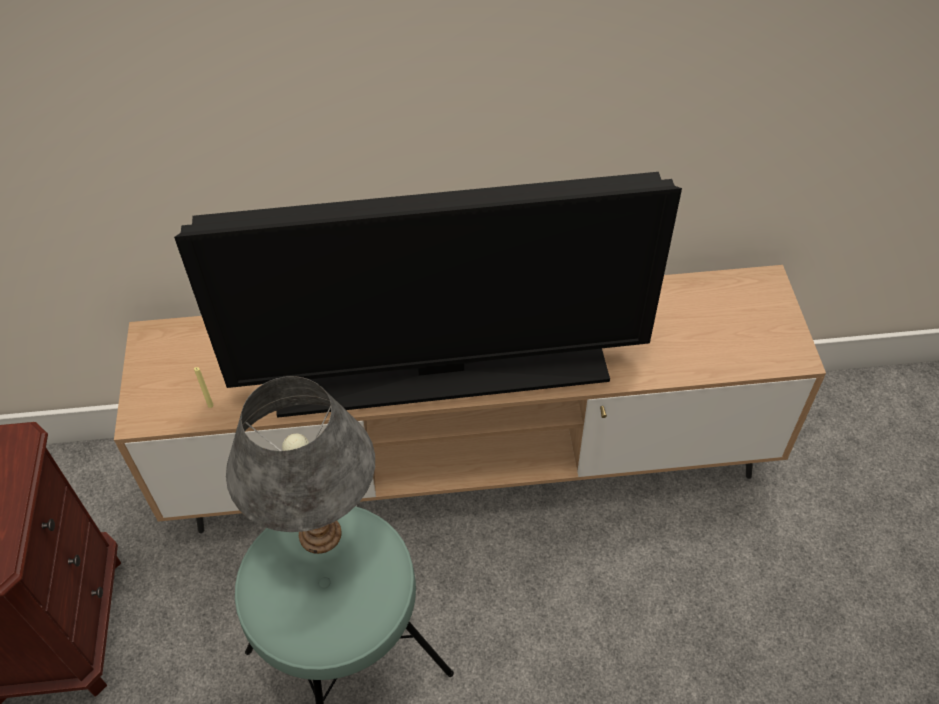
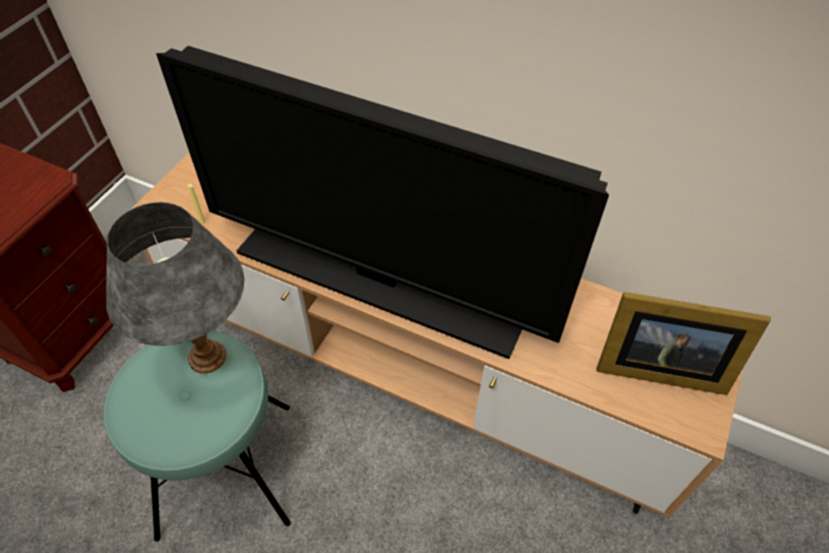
camera: 30 degrees right, 0 degrees up
(729, 324) = (656, 366): none -> picture frame

